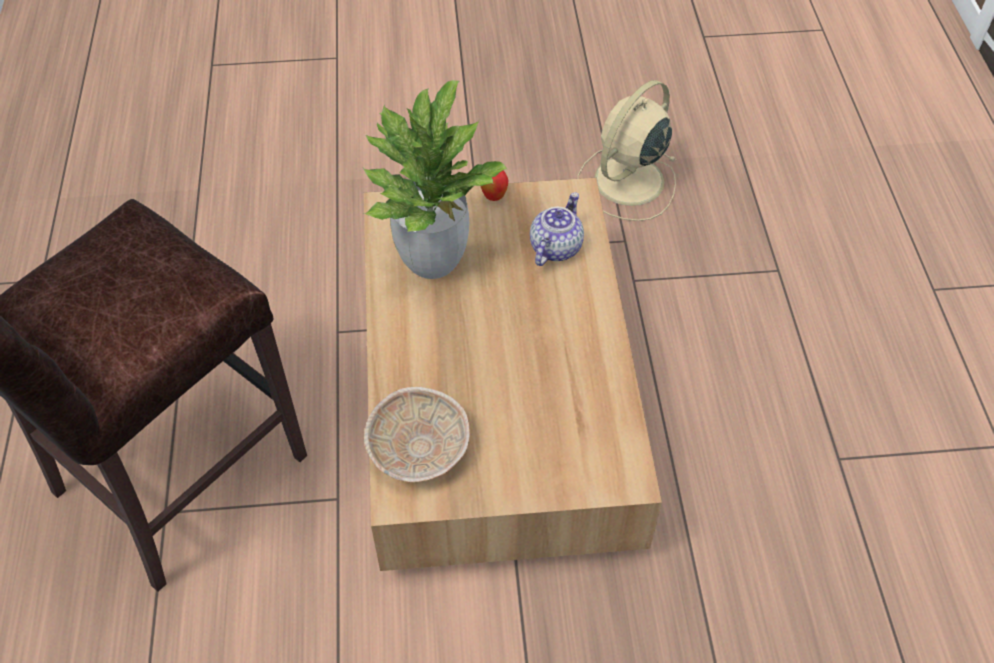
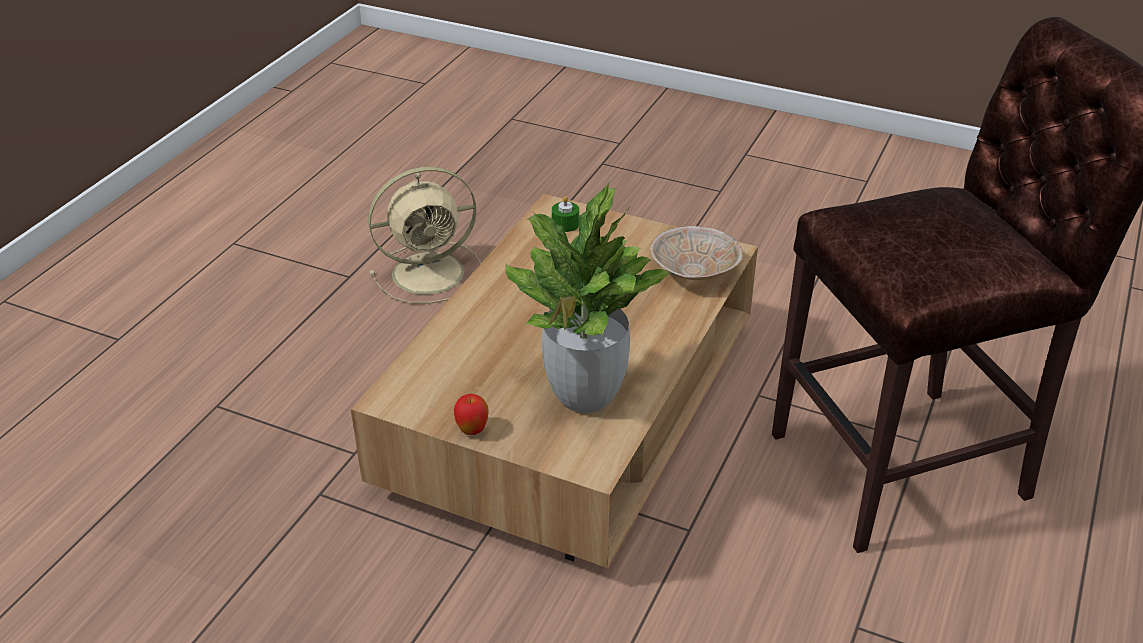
camera: 150 degrees left, 15 degrees down
(555, 247) = (458, 362): teapot -> none
(597, 459) = (565, 224): none -> green candle
(627, 182) = (244, 556): beige fan -> beige fan (431, 272)

